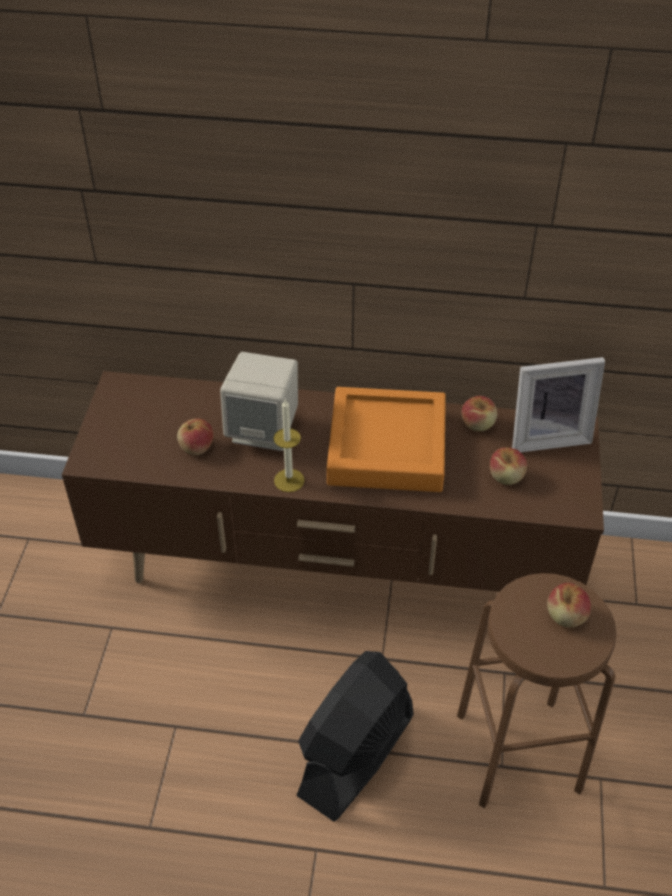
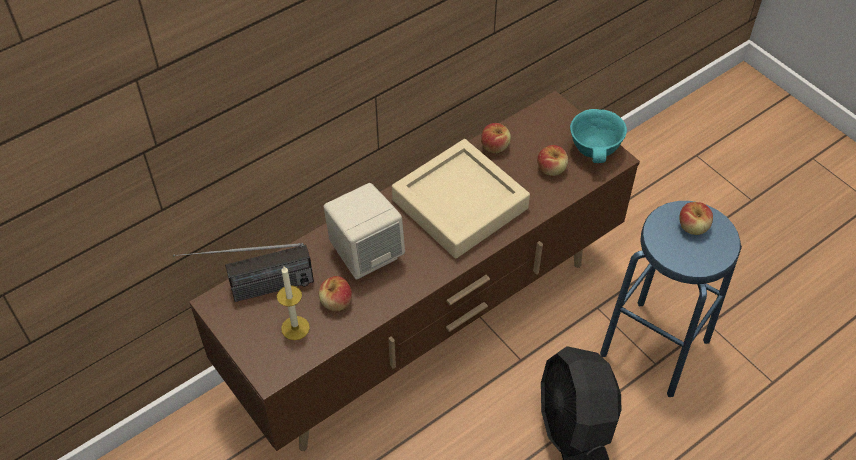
camera: 45 degrees left, 5 degrees up
(150, 395) = (251, 291): none -> radio
(289, 480) = (427, 275): candle -> candle (295, 328)
(387, 447) = (460, 204): orange tray -> beige tray
(518, 751) = (655, 347): brown stool -> blue stool
(547, 435) = (542, 124): picture frame -> none
(569, 491) = (595, 151): none -> turquoise bowl

